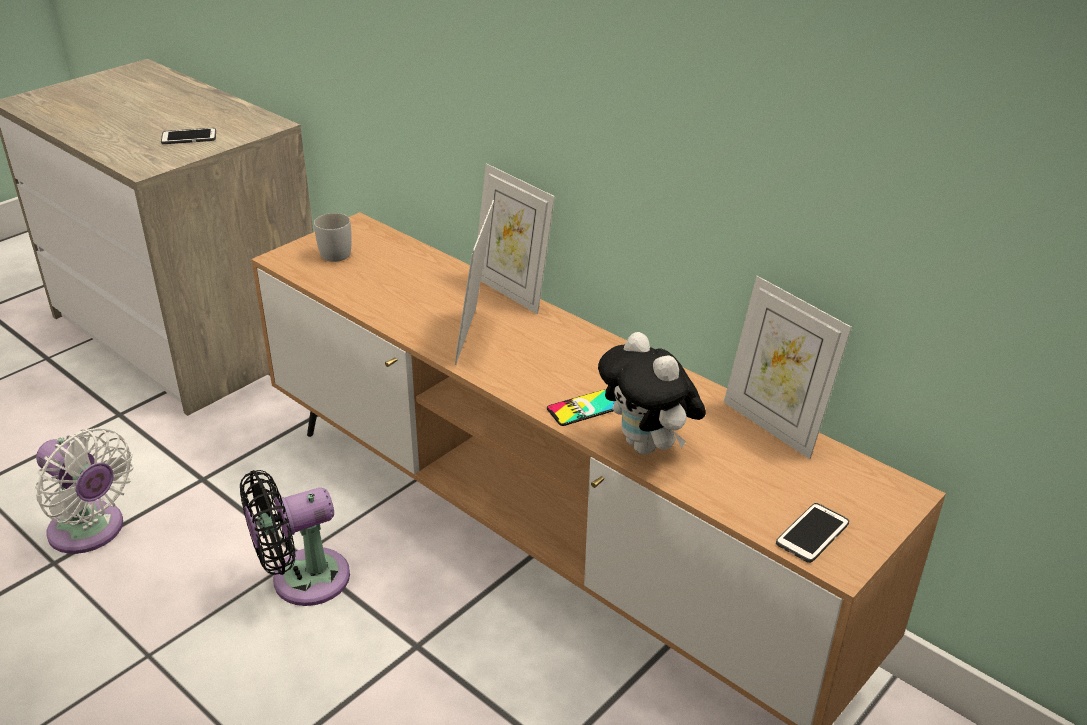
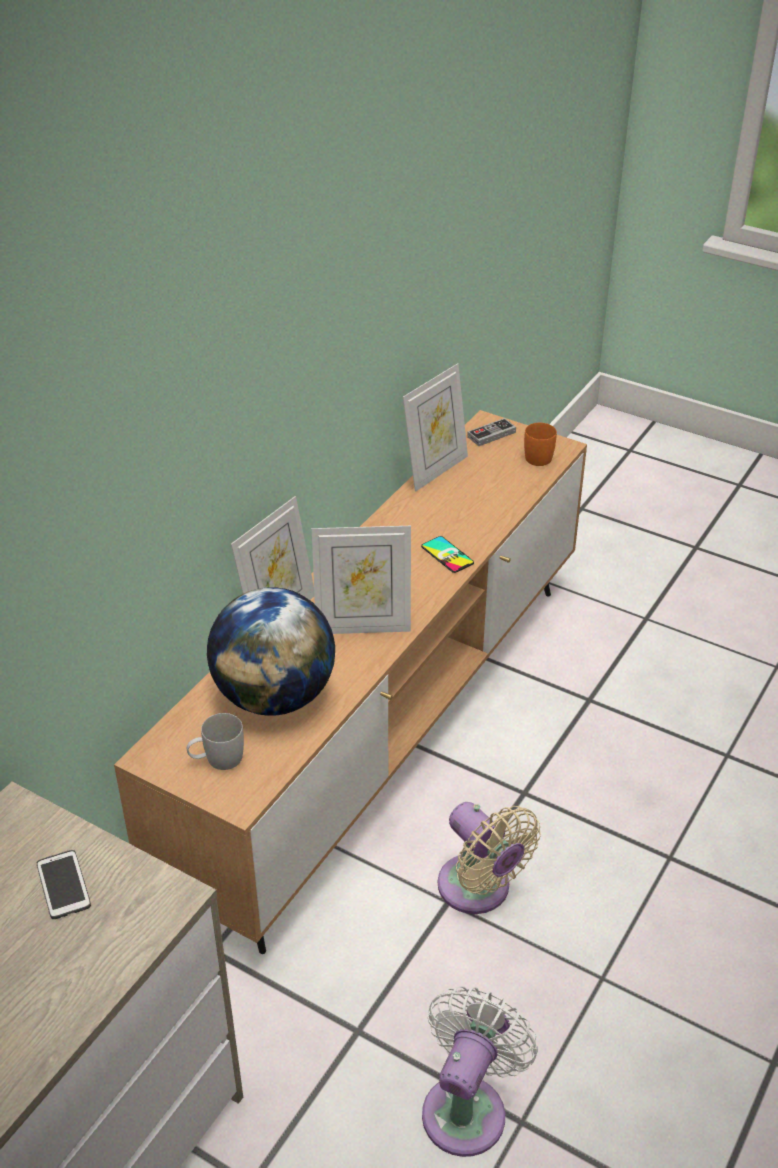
camera: 100 degrees left, 5 degrees up
(302, 580) = (479, 890): black fan -> beige fan
(397, 281) = (275, 696): none -> globe
(648, 447) = (482, 522): plush toy -> none
(812, 534) = (541, 456): phone -> orange mug
(871, 492) = (491, 434): none -> game controller

